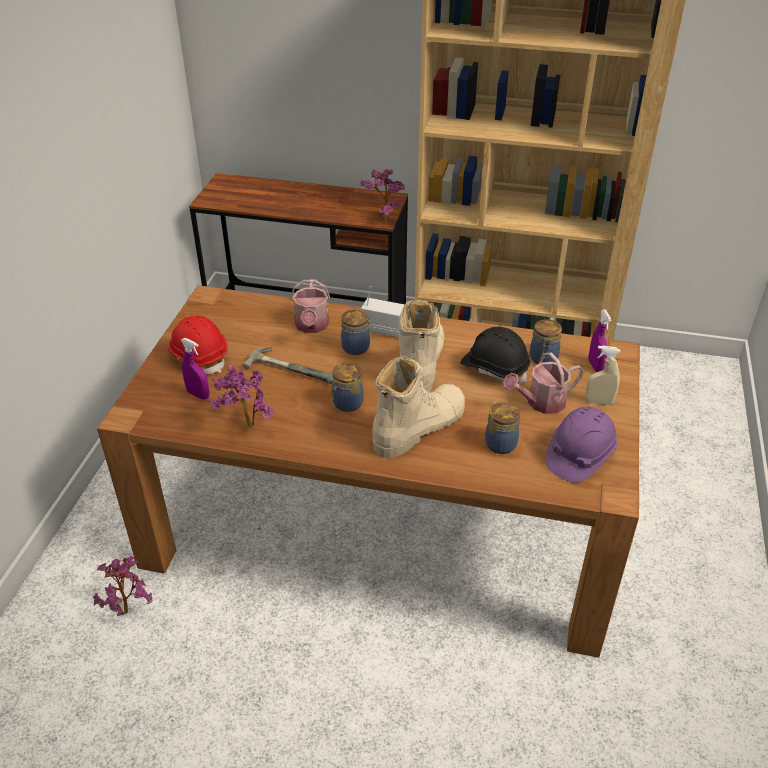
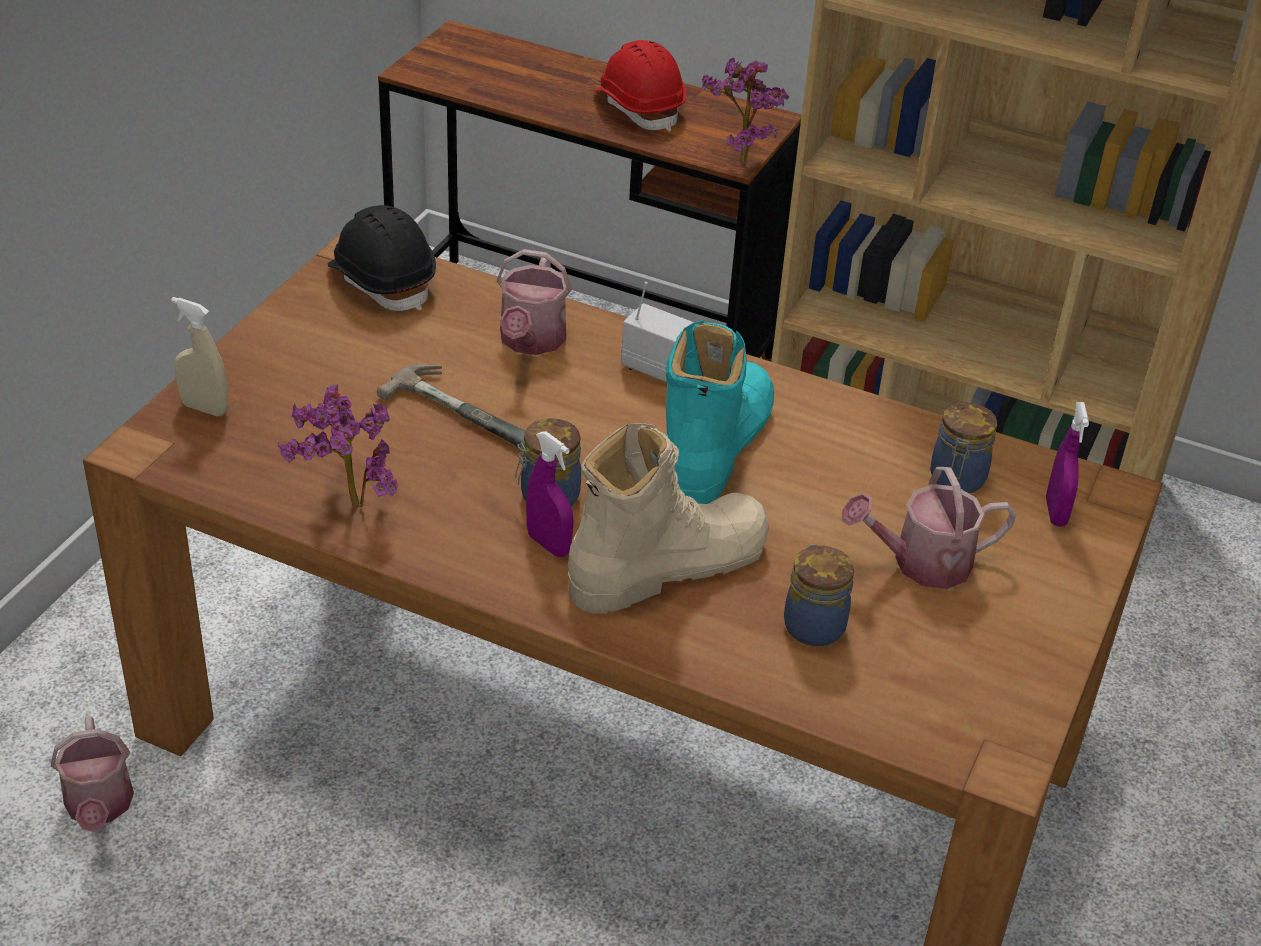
camera: 10 degrees right, 0 degrees up
(128, 609) = (99, 807): potted plant -> watering can
(198, 357) = (304, 362): red hard hat -> red hard hat (639, 108)
(198, 394) = (281, 431): purple spray bottle -> purple spray bottle (548, 544)
(357, 347) = (602, 396): jar -> none
(421, 363) = (714, 447): beige boot -> turquoise boot
(494, 368) = (853, 482): black hard hat -> black hard hat (382, 281)
(579, 456) = (960, 678): purple hard hat -> none
(598, 402) = (1037, 583): beige spray bottle -> beige spray bottle (205, 408)

